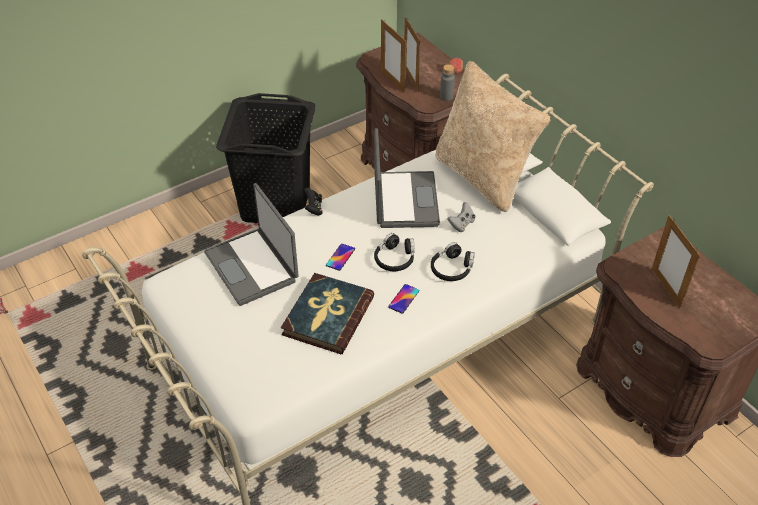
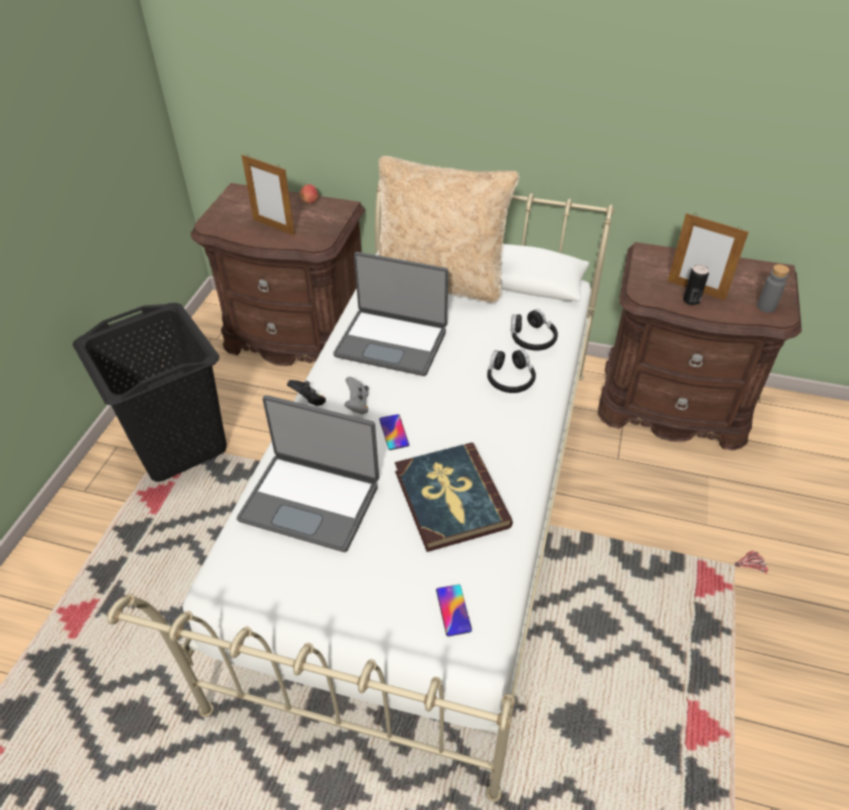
camera: 40 degrees left, 0 degrees up
(392, 81) = (257, 236): picture frame -> none
(395, 259) = (448, 401): black headphones -> black headphones (532, 338)
(404, 200) = (392, 342): laptop -> laptop turned 150 degrees clockwise
(404, 299) = (501, 434): phone -> phone (453, 610)
(446, 97) = (327, 226): grey bottle -> grey bottle (766, 307)
(461, 224) = (470, 334): grey game controller -> grey game controller (357, 404)
(650, 293) = (691, 300): none -> can

